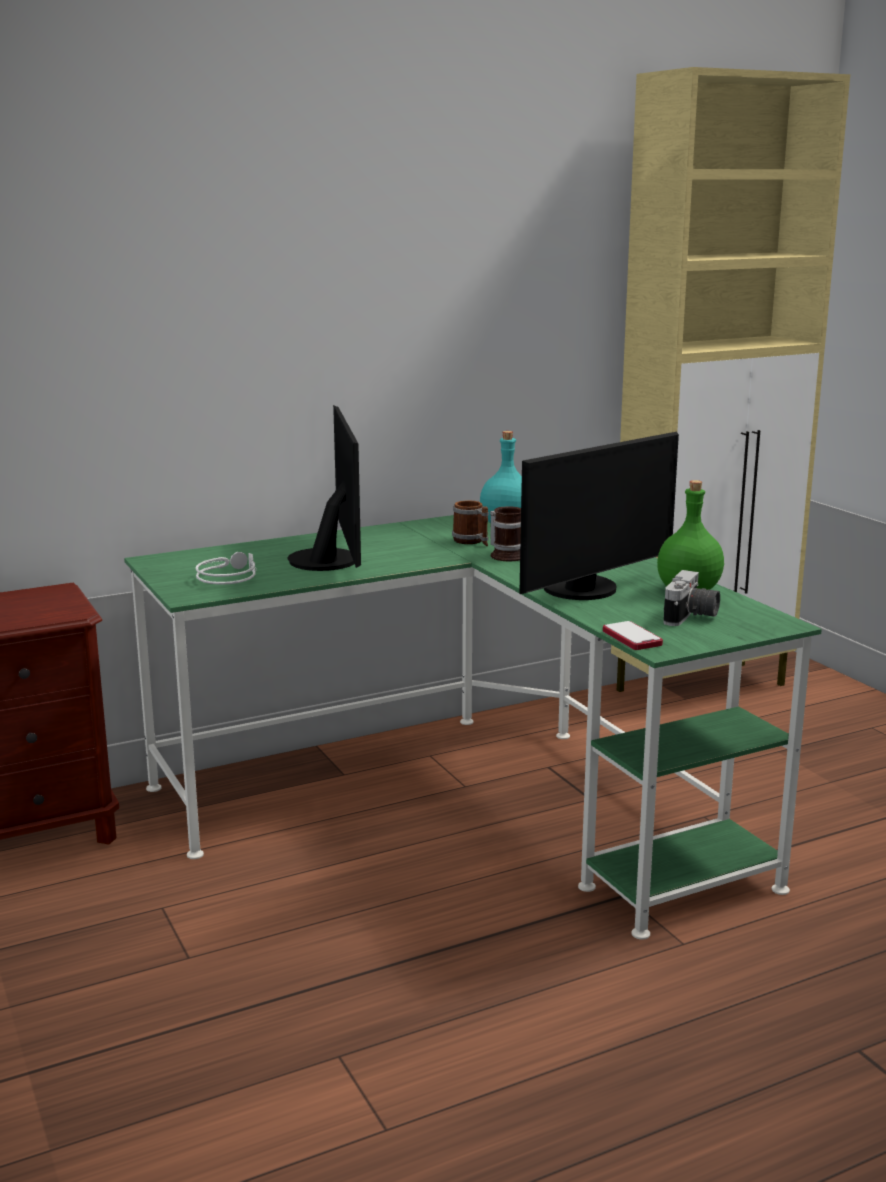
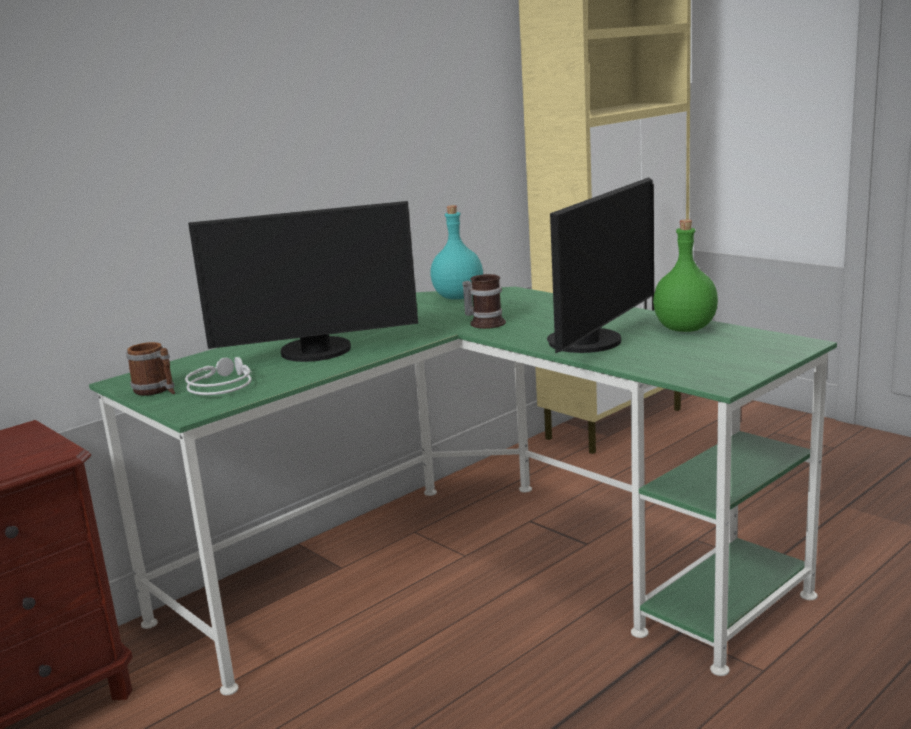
camera: 15 degrees left, 0 degrees up
(331, 560) = (317, 353): monitor -> monitor turned 105 degrees clockwise
(472, 542) = (441, 316): mug -> mug (157, 391)
(632, 638) = (683, 378): phone -> none
(691, 617) = (714, 351): camera -> none

